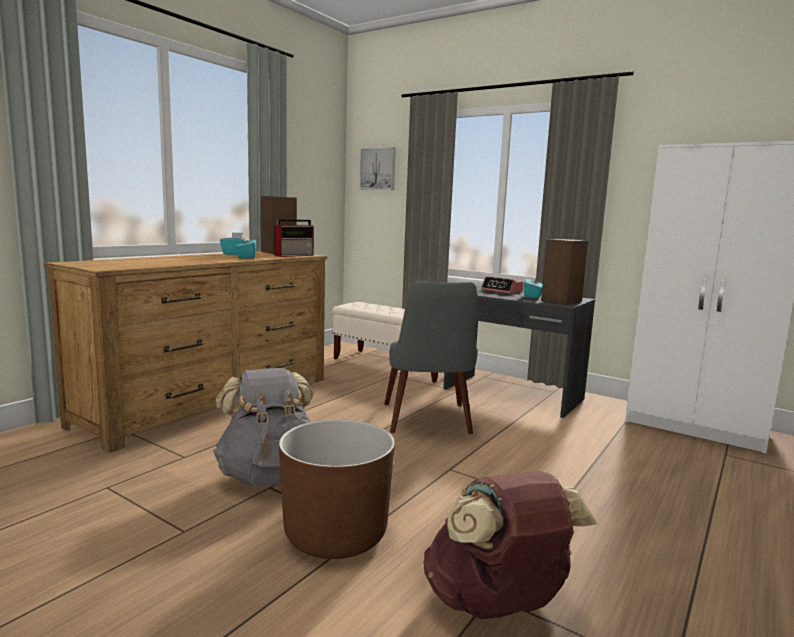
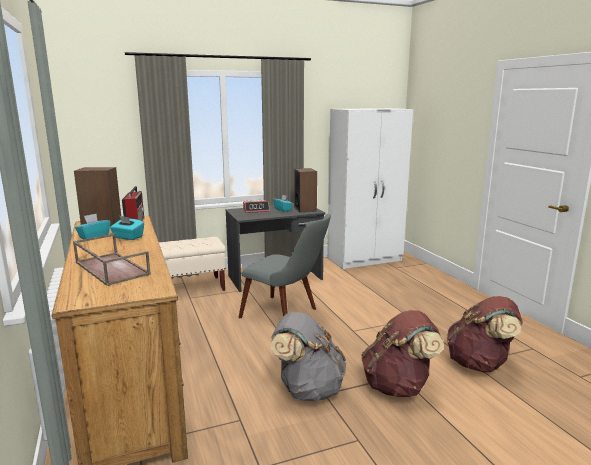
camera: 55 degrees left, 5 degrees up
(154, 260) = (110, 268): none -> brown tray
(336, 534) = (398, 386): brown planter -> brown backpack
(378, 169) = (96, 119): picture -> none

